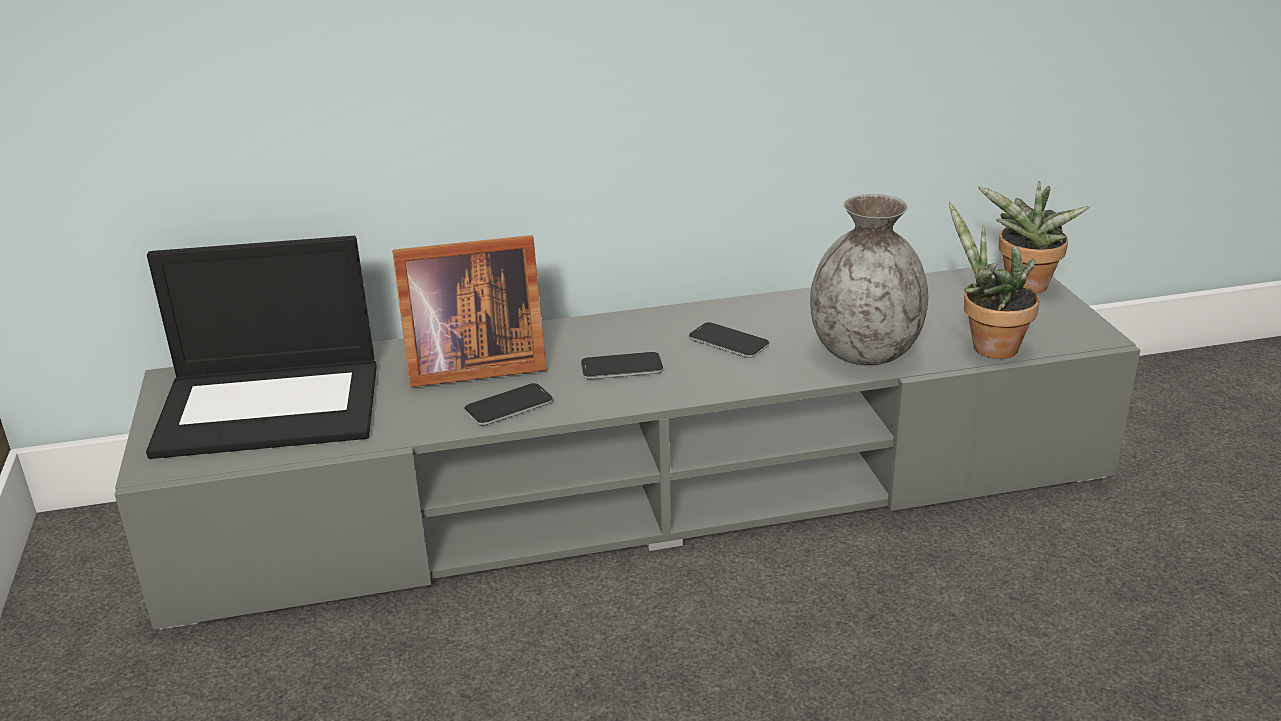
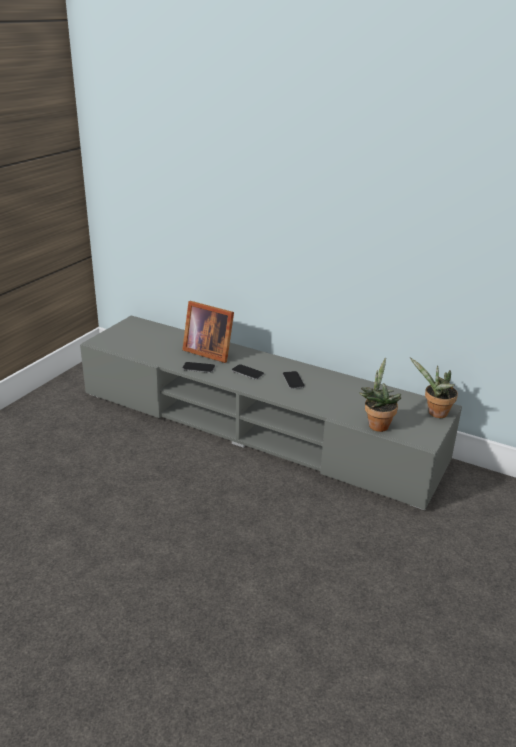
camera: 40 degrees right, 0 degrees up
(272, 407) = (143, 339): laptop -> none
(864, 353) = (330, 405): grey vase -> none

